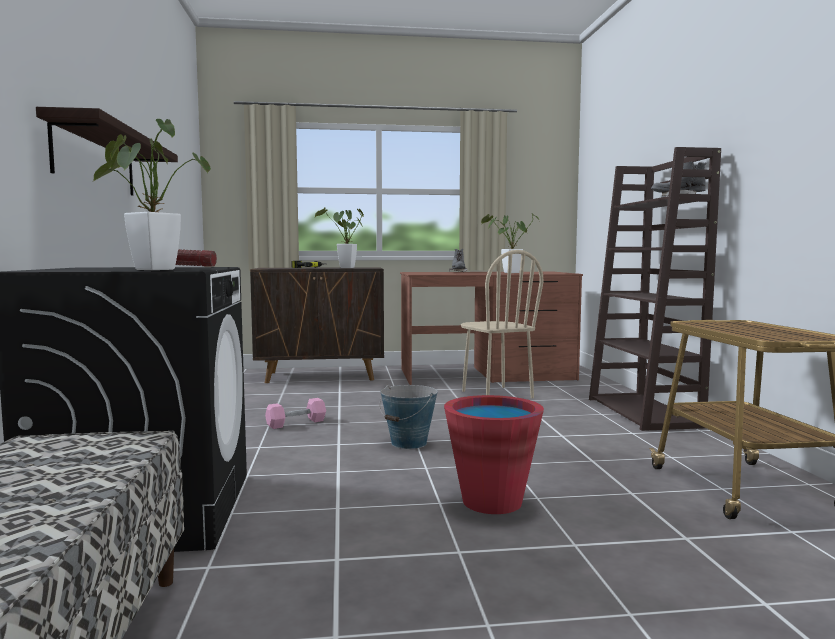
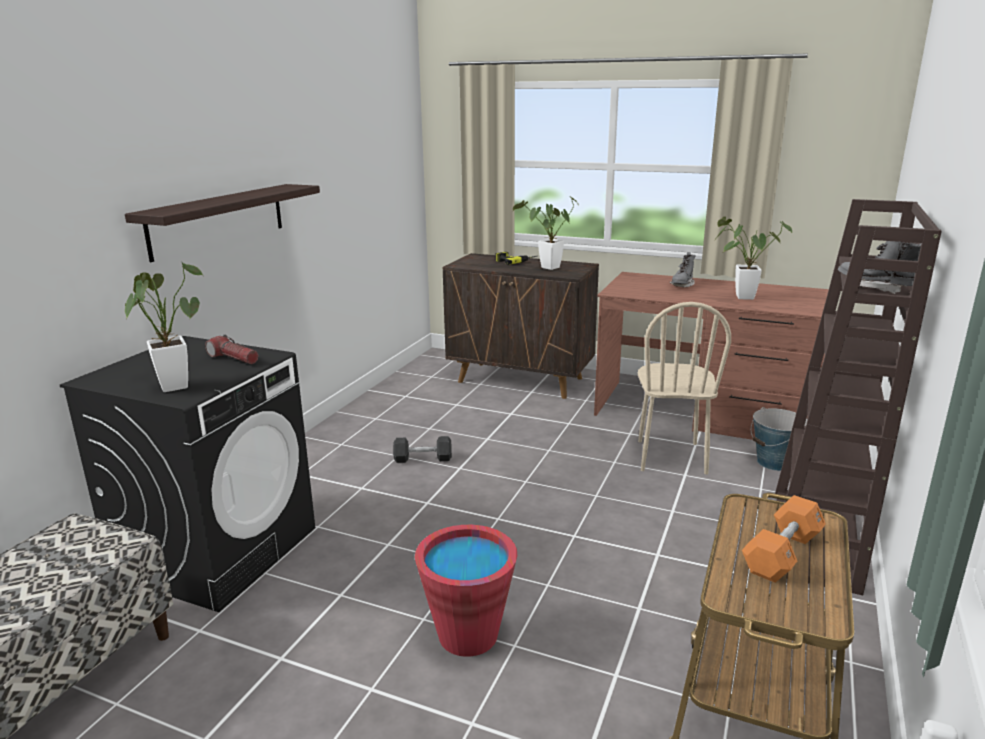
camera: 30 degrees right, 15 degrees up
(296, 423) = (423, 459): pink dumbbell -> black dumbbell
(409, 443) = (489, 520): bucket -> bucket (774, 463)
(753, 329) = (782, 554): none -> orange dumbbell

